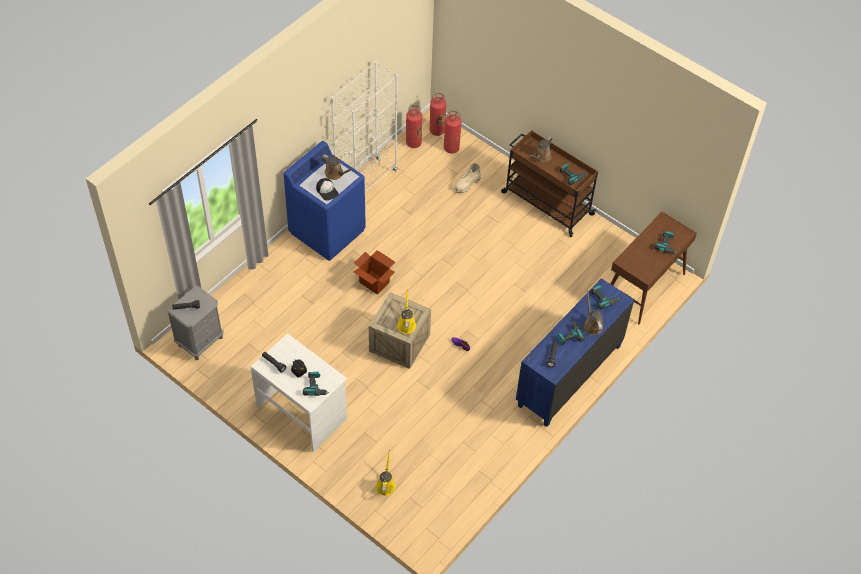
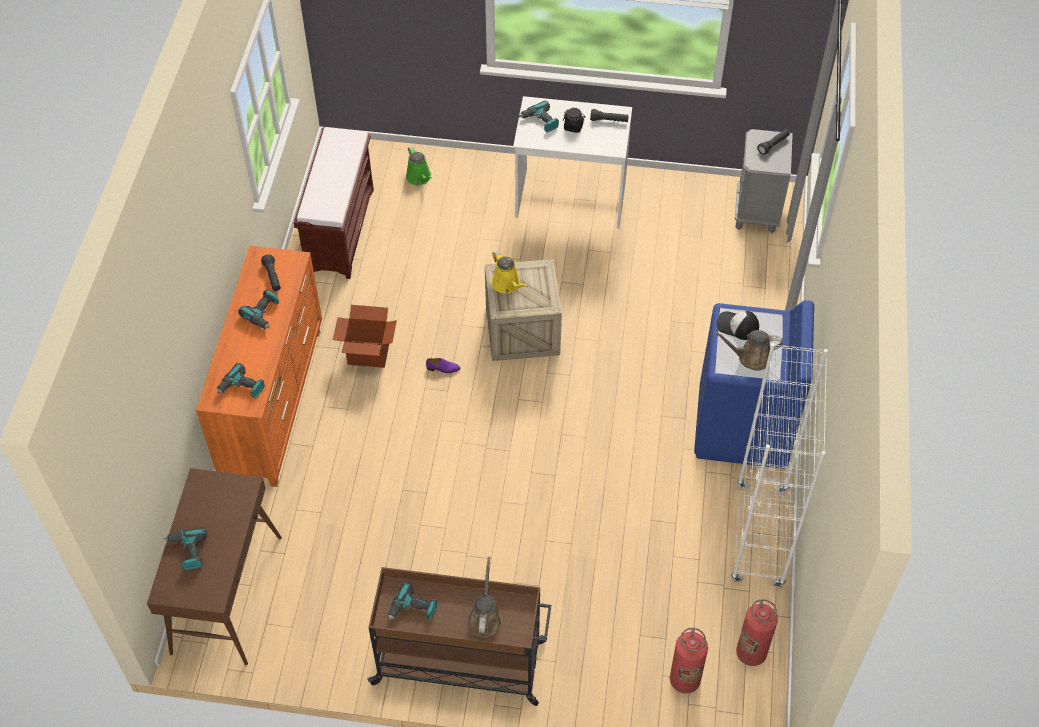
camera: 150 degrees right, 0 degrees up
(374, 282) = (617, 390): cardboard box -> cardboard box (368, 354)
(385, 484) = (419, 178): yellow watering can -> green watering can
(437, 131) = (734, 703): fire extinguisher -> none
(463, 472) = (340, 229): none -> brown bench
(466, 184) = (609, 623): beige boot -> none
(568, 375) = (274, 402): blue dresser -> orange dresser
(592, 325) = (239, 343): brown watering can -> none

